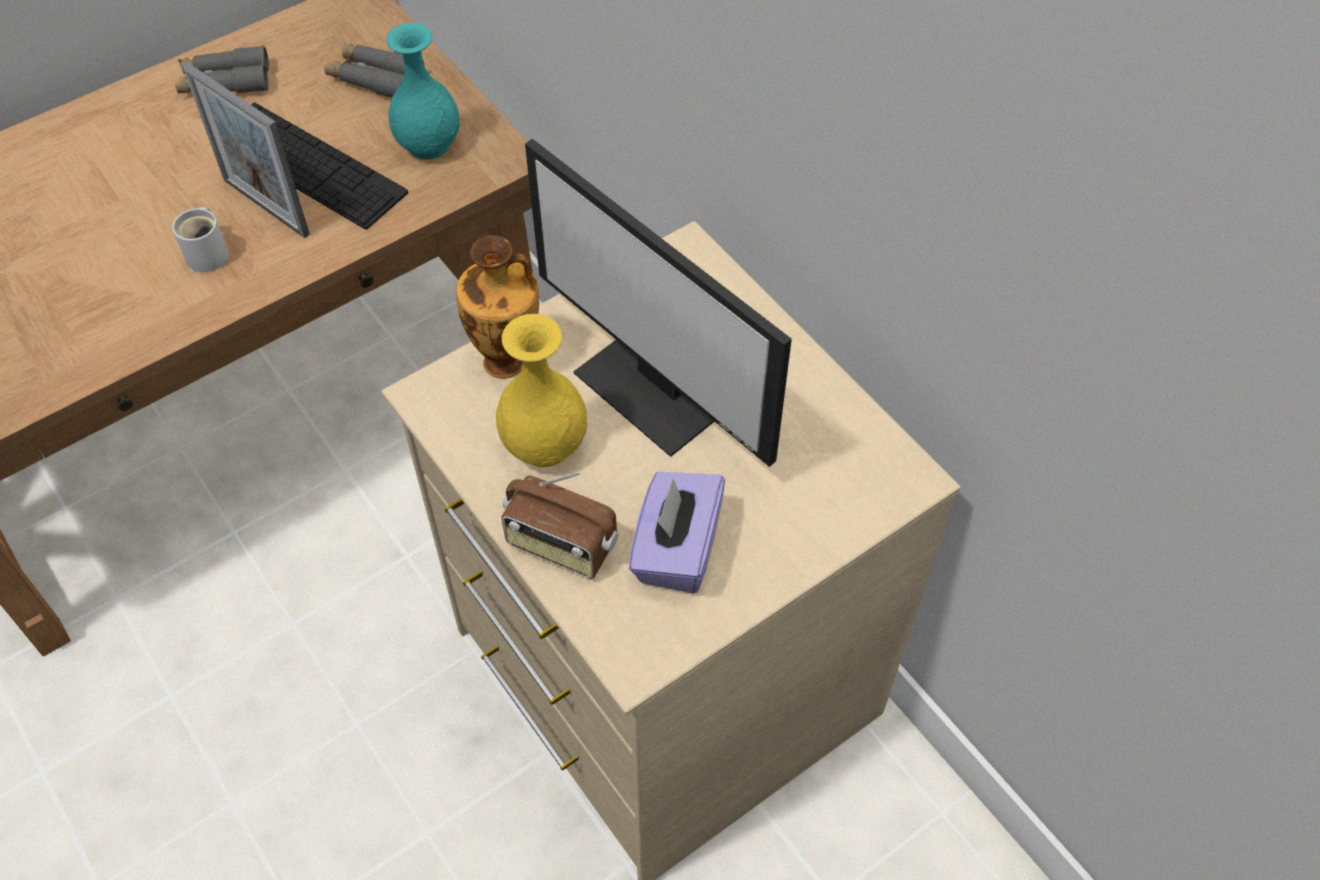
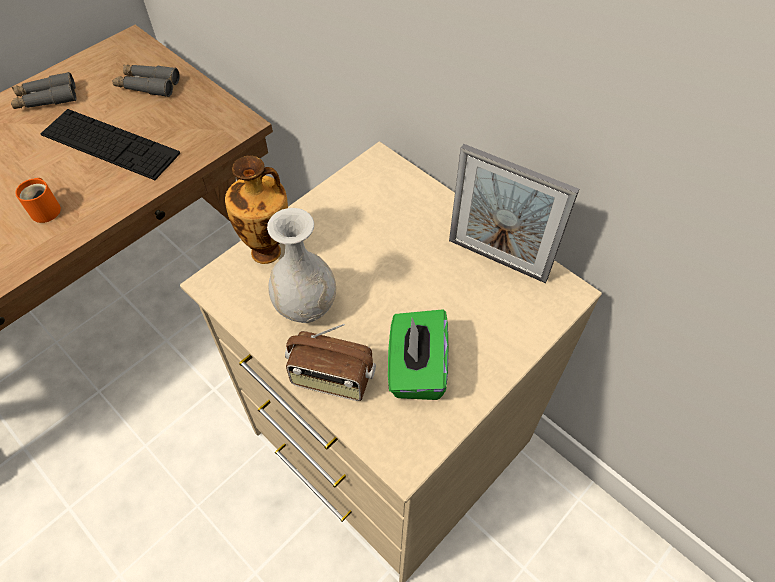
camera: 10 degrees left, 0 degrees up
(210, 253) = (47, 209): white mug -> orange mug
(266, 207) = (83, 174): picture frame -> picture frame (497, 259)
(429, 144) = (190, 121): turquoise vase -> none
(545, 444) = (306, 305): yellow vase -> white vase
(656, 389) = (377, 256): monitor -> none
(676, 549) = (416, 368): purple tissue box -> green tissue box

